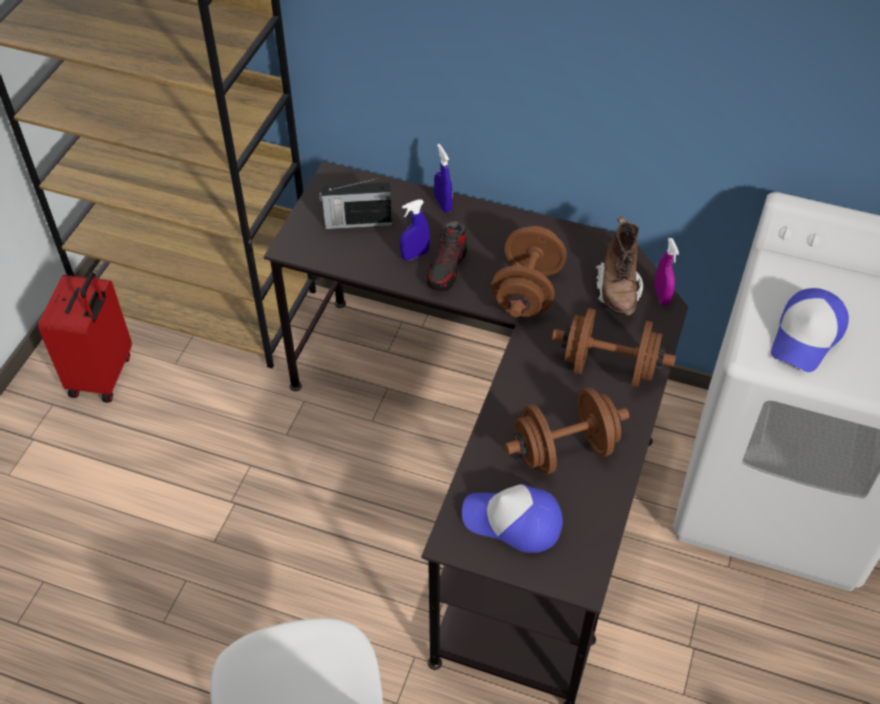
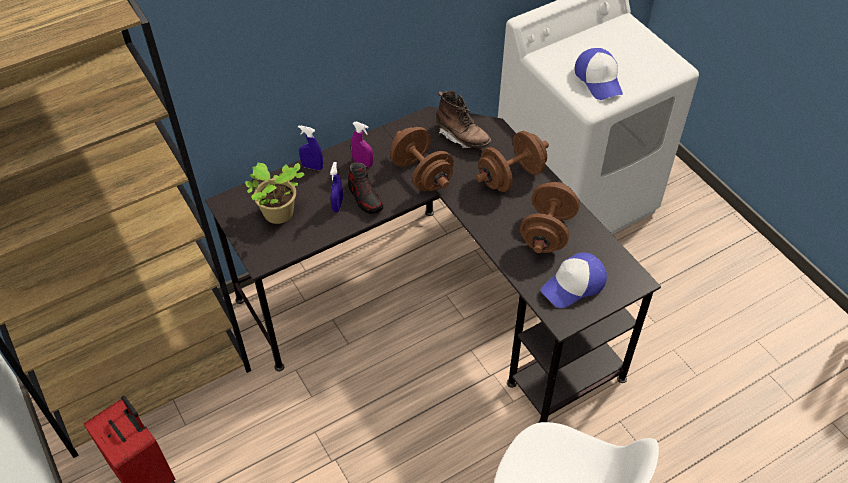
camera: 50 degrees left, 0 degrees up
(357, 222) = (279, 215): radio -> potted plant
(661, 296) = (484, 123): purple spray bottle -> purple spray bottle (363, 163)

